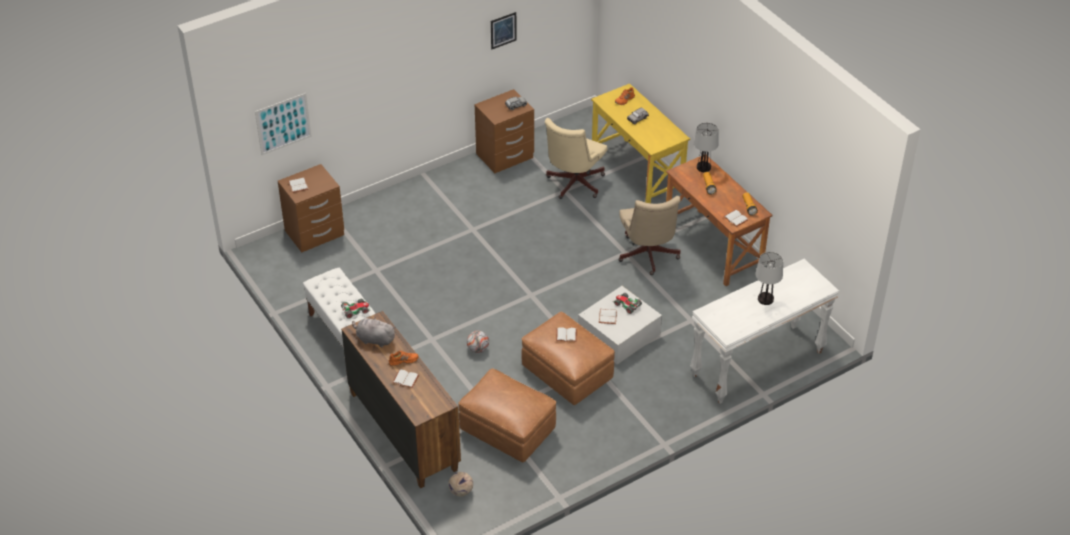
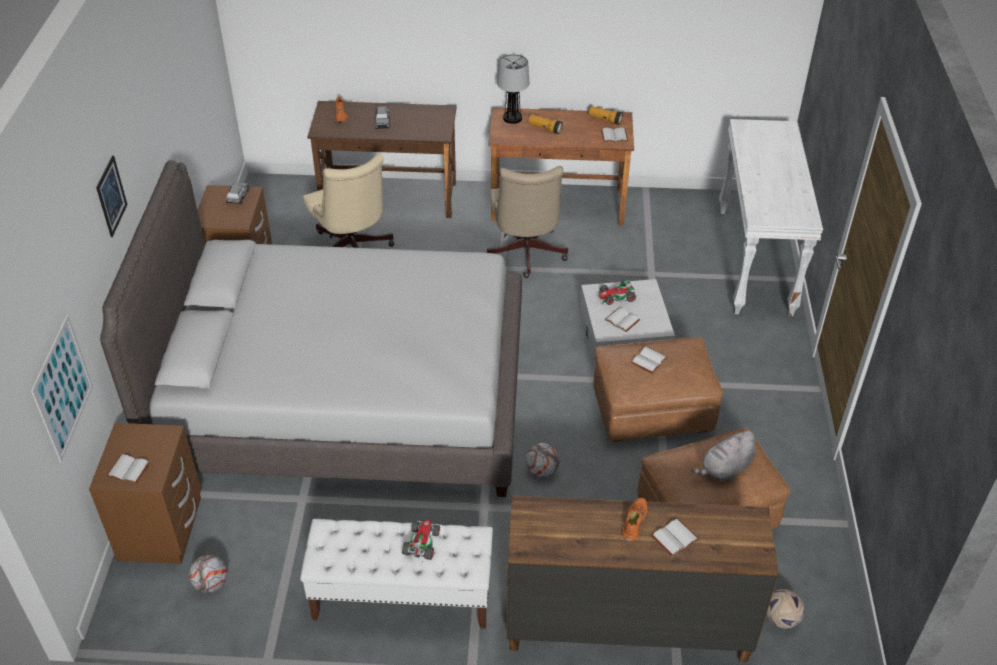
camera: 55 degrees left, 0 degrees up
(299, 269) = (211, 584): none -> football
(374, 339) = (564, 533): grey plush toy -> grey plush toy (725, 469)
(458, 246) = (345, 396): none -> grey bed
(503, 30) = (179, 99): picture -> picture (111, 196)
(637, 172) = (389, 197): yellow desk -> brown desk
(648, 257) = (525, 255): beige office chair -> beige office chair turned 60 degrees clockwise
(765, 299) = (771, 170): table lamp -> none

